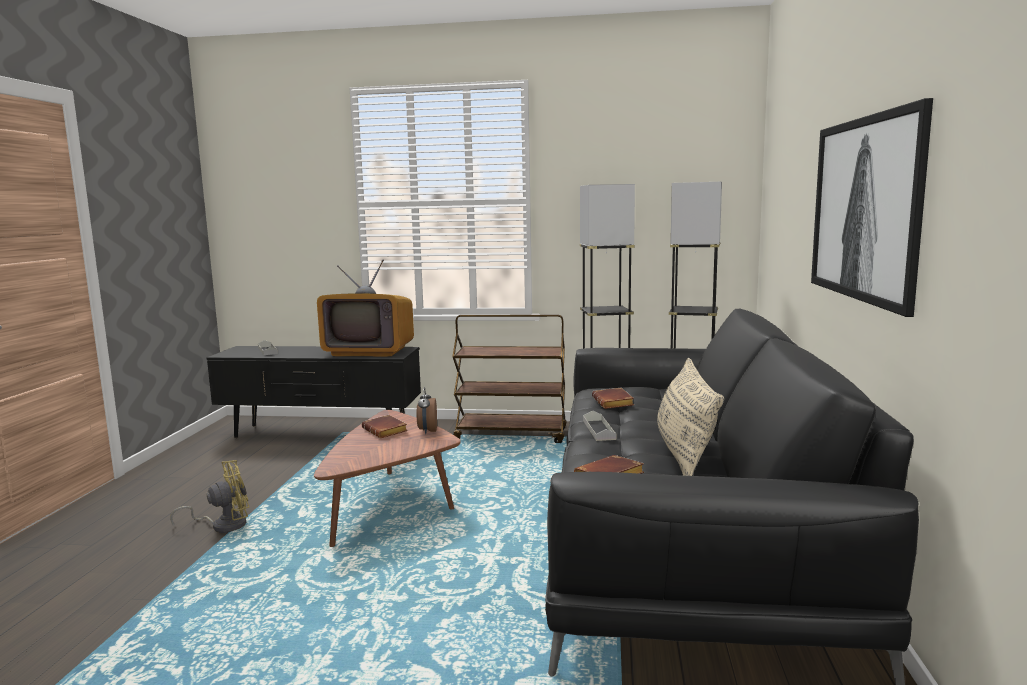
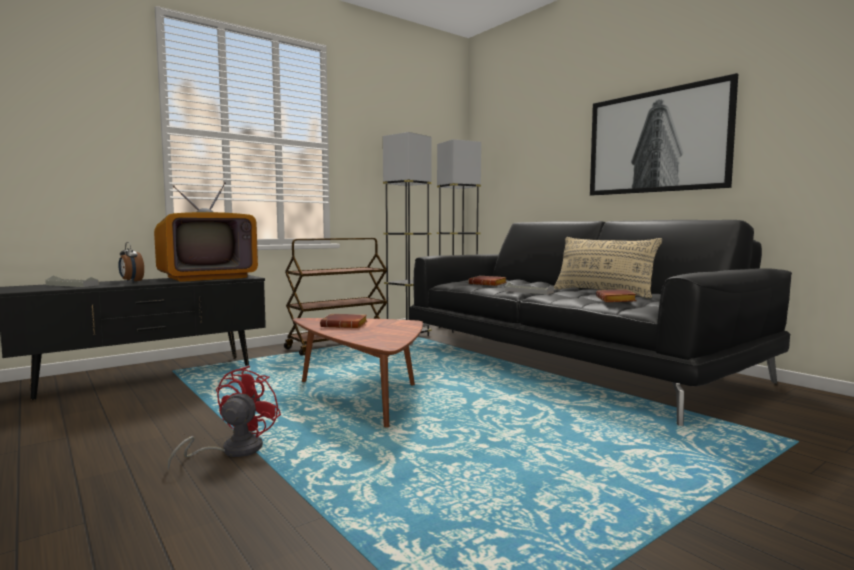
camera: 45 degrees left, 5 degrees down
(223, 525) = (232, 451): yellow fan -> red fan
(427, 431) = (378, 320): alarm clock -> alarm clock (131, 281)

